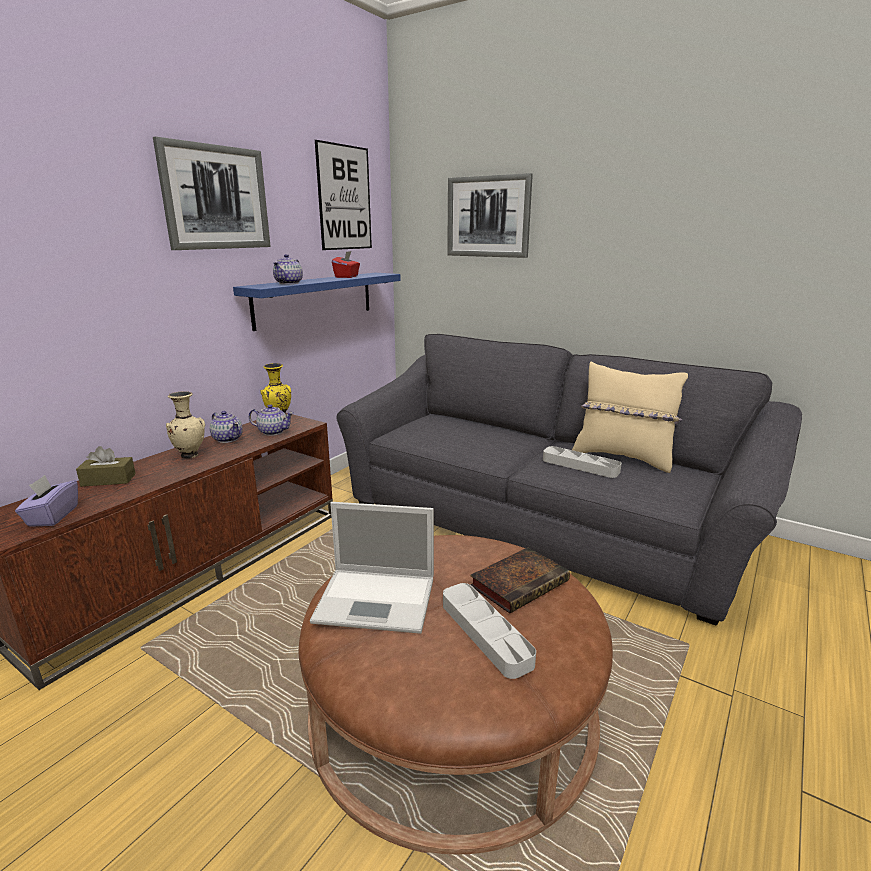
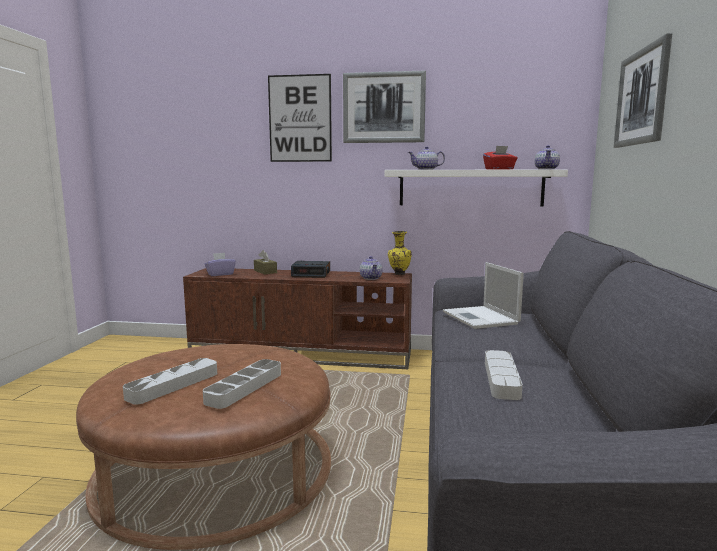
camera: 65 degrees right, 10 degrees down
(190, 455) = (311, 274): beige vase -> alarm clock
(228, 439) = (345, 274): teapot -> teapot (546, 169)
(315, 299) = (470, 188): blue shelf -> white shelf
(344, 198) = (522, 99): picture -> picture (300, 119)
(378, 600) = (201, 353): laptop -> laptop (481, 318)
(520, 582) = (244, 387): book -> grey tray
(623, 457) = (573, 399): beige pillow -> none

